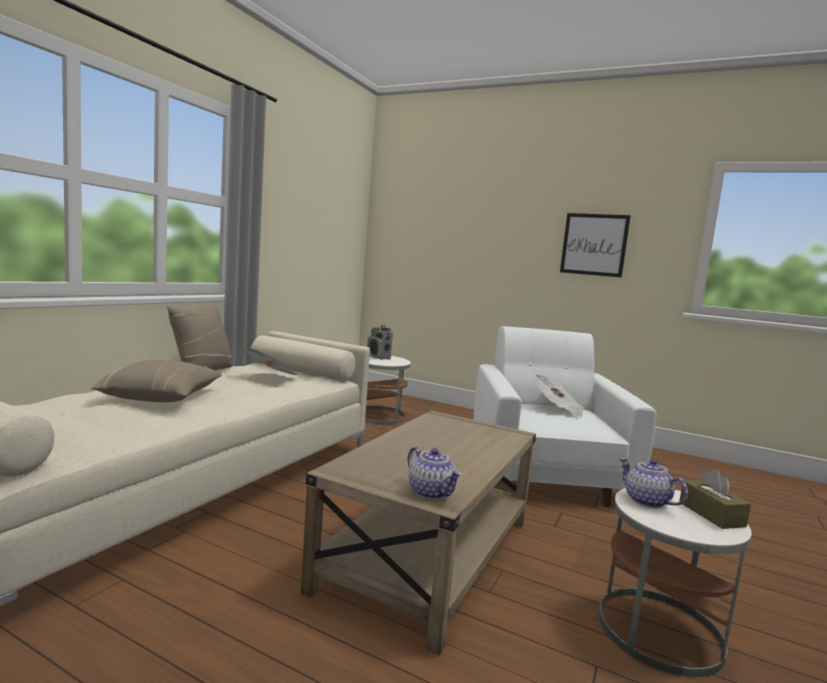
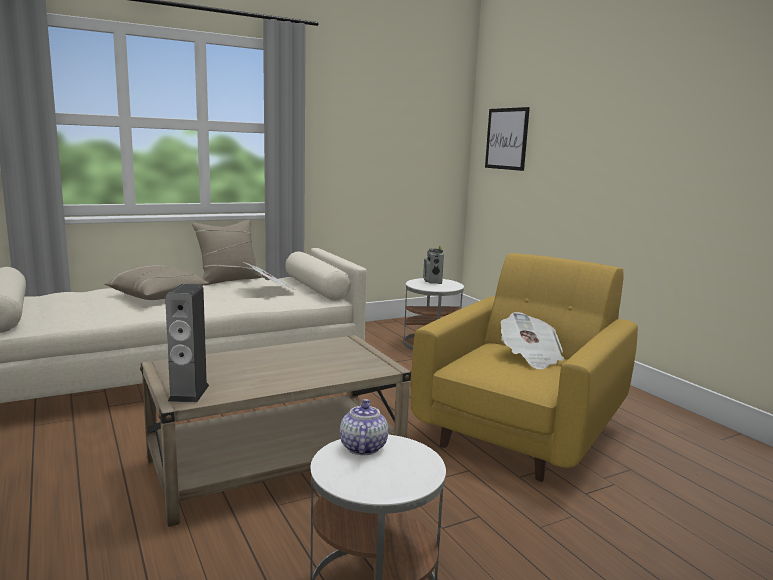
camera: 35 degrees right, 5 degrees up
(431, 492) = (189, 393): teapot -> speaker
(544, 473) = (522, 431): white armchair -> yellow armchair
(594, 244) = (691, 146): picture -> picture (506, 139)
(711, 514) = (401, 475): brown tissue box -> none

